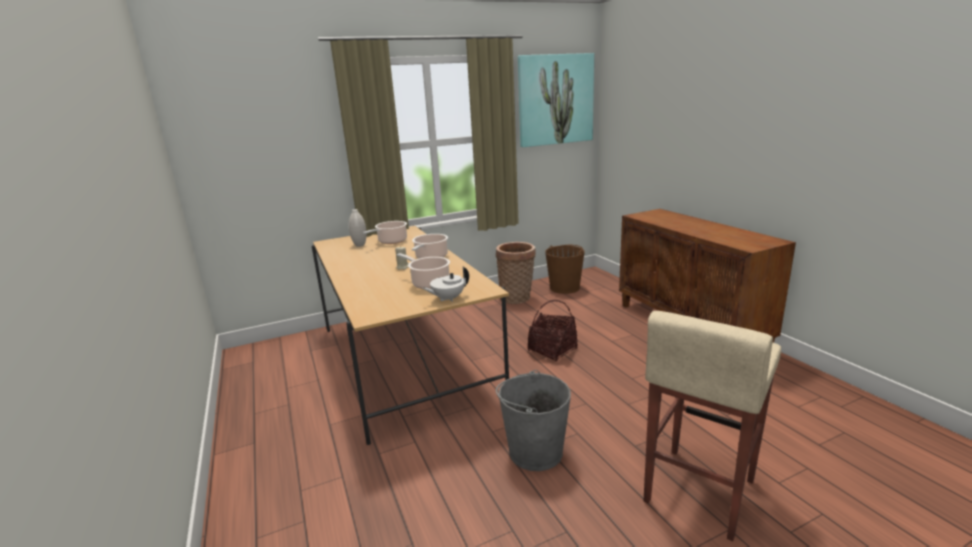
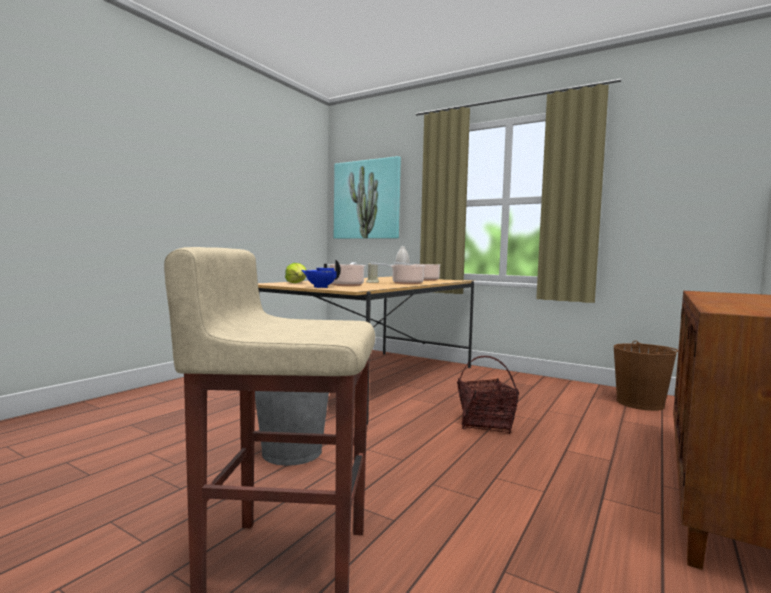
camera: 55 degrees right, 15 degrees down
(382, 302) = (297, 283): none -> lettuce
(448, 299) = (320, 287): white teapot -> blue teapot
(517, 298) = (561, 389): basket -> none
(555, 100) = (680, 152): picture -> picture (367, 200)

